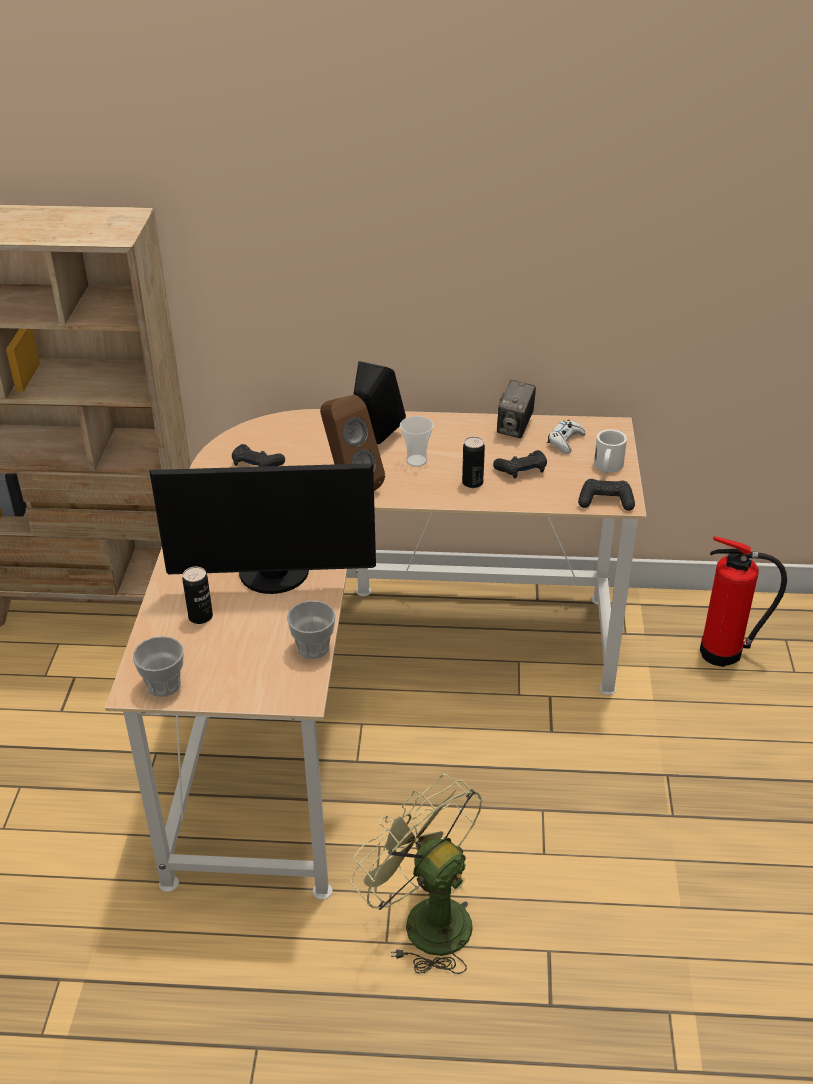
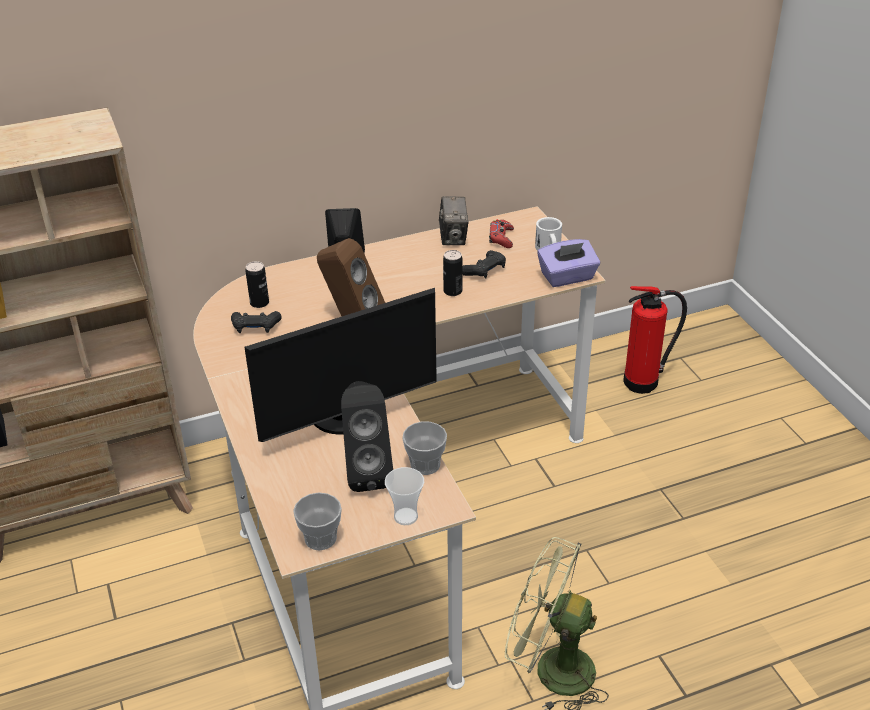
camera: 25 degrees left, 0 degrees up
(200, 617) = (307, 471): can -> can (259, 303)
(253, 636) = (367, 472): none -> black speaker
(416, 461) = (393, 286): cup -> cup (405, 516)
(565, 441) = (501, 238): white game controller -> red game controller
(605, 501) = (567, 277): black game controller -> purple tissue box

